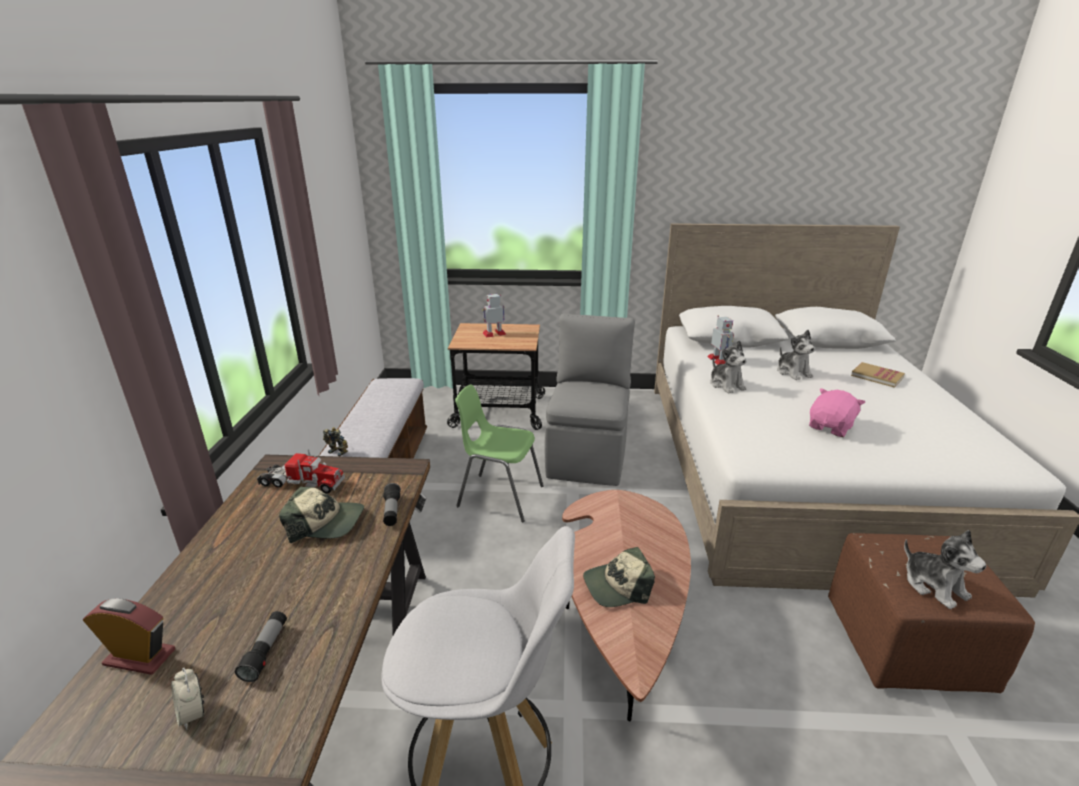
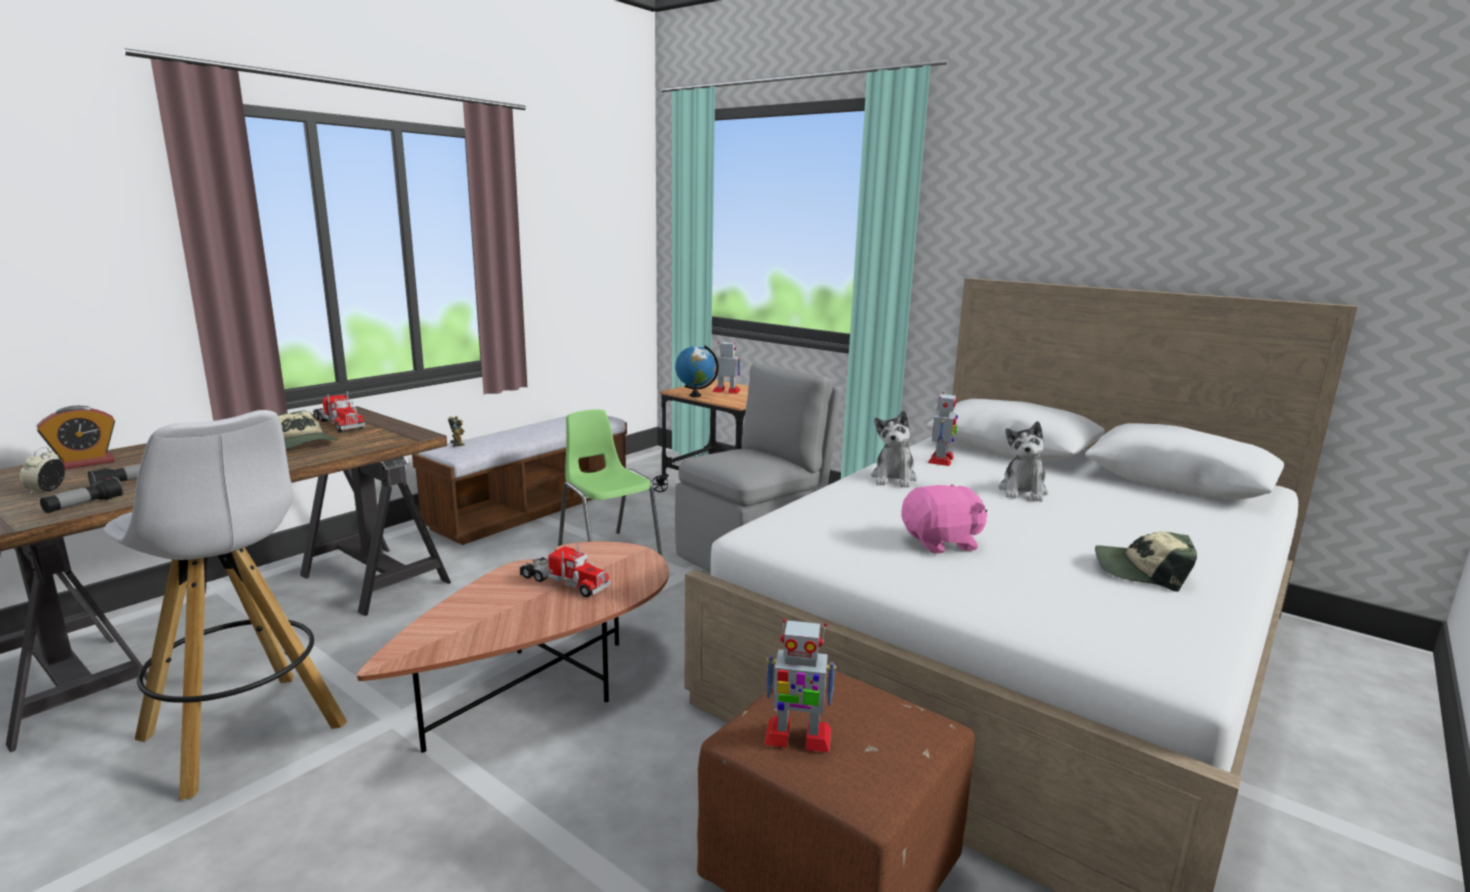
camera: 35 degrees right, 10 degrees down
(140, 657) = (85, 463): alarm clock -> alarm clock turned 90 degrees clockwise
(392, 511) = (349, 451): flashlight -> flashlight (84, 505)
(482, 345) = (695, 395): none -> globe
(617, 586) = (498, 605): cap -> cap (1142, 571)
(621, 544) = (564, 582): none -> toy truck
(877, 376) = (1161, 526): book -> none
(934, 586) = (797, 736): plush toy -> toy robot

